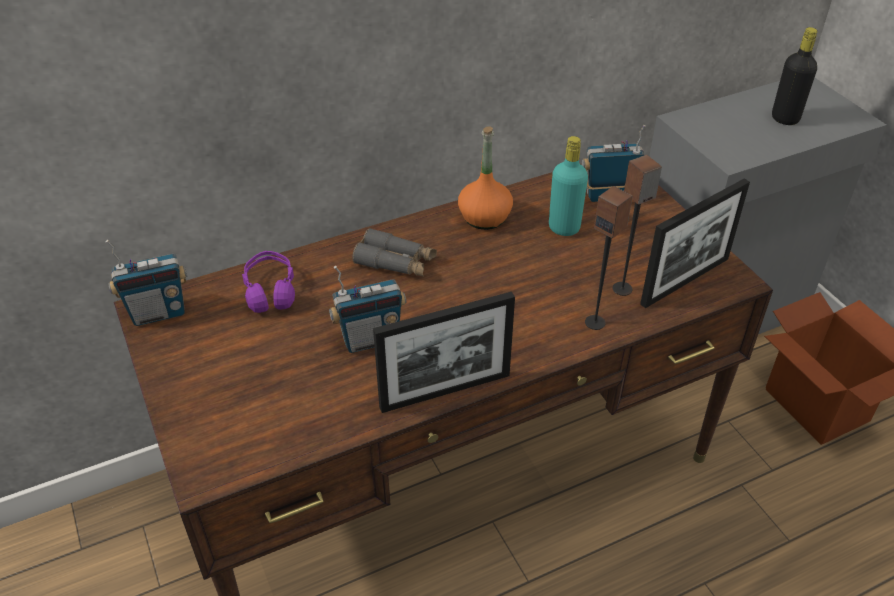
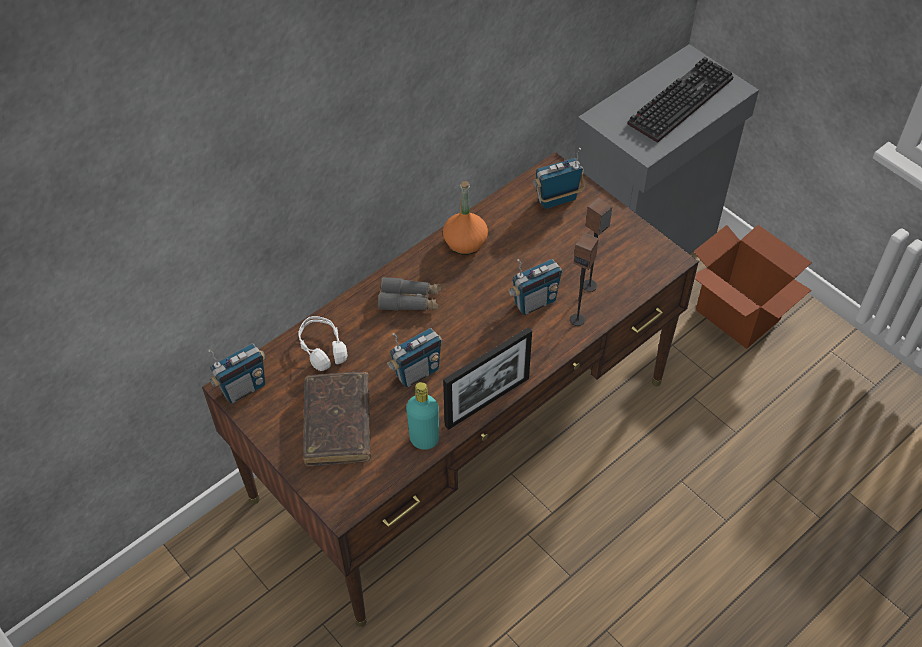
camera: 15 degrees left, 10 degrees up
(247, 376) = (338, 424): none -> brown book
(270, 290) = (322, 348): purple headphones -> white headphones
(546, 293) = (534, 302): none -> radio
(564, 228) = (530, 239): turquoise bottle -> turquoise bottle (424, 439)
(685, 281) = (633, 268): picture frame -> none
(785, 118) = (680, 99): black bottle -> keyboard

